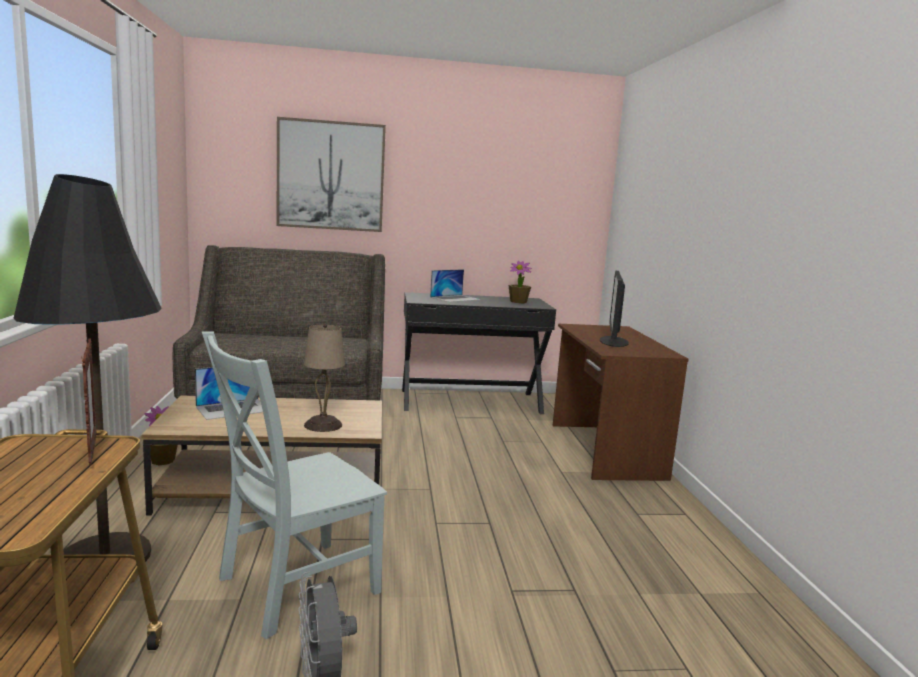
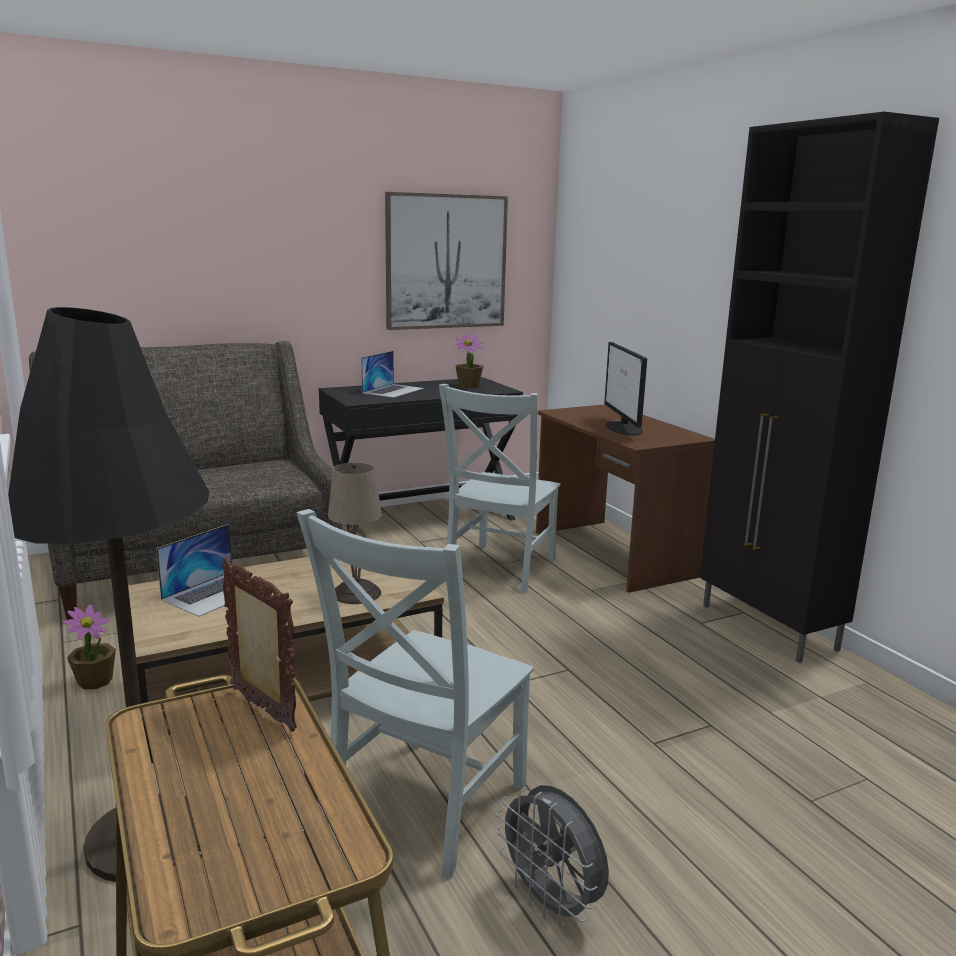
camera: 20 degrees left, 5 degrees up
(331, 176) = (203, 236): picture -> picture (446, 262)
(498, 444) = (498, 569): none -> grey chair
(698, 530) = (768, 628): none -> black cabinet

